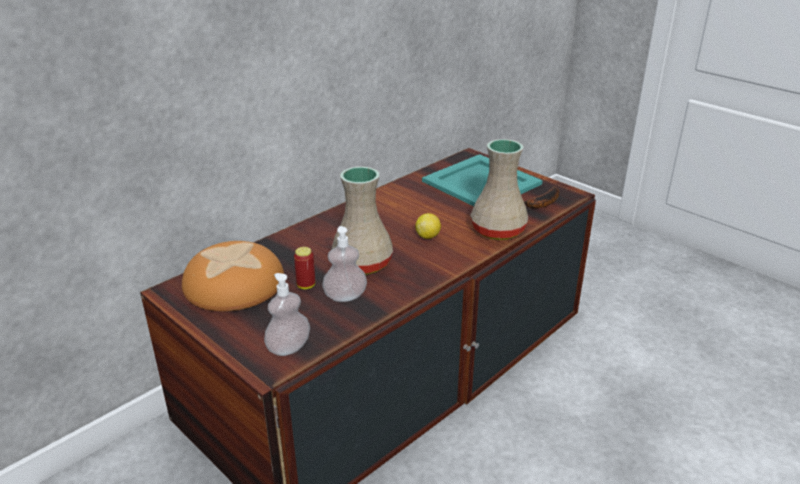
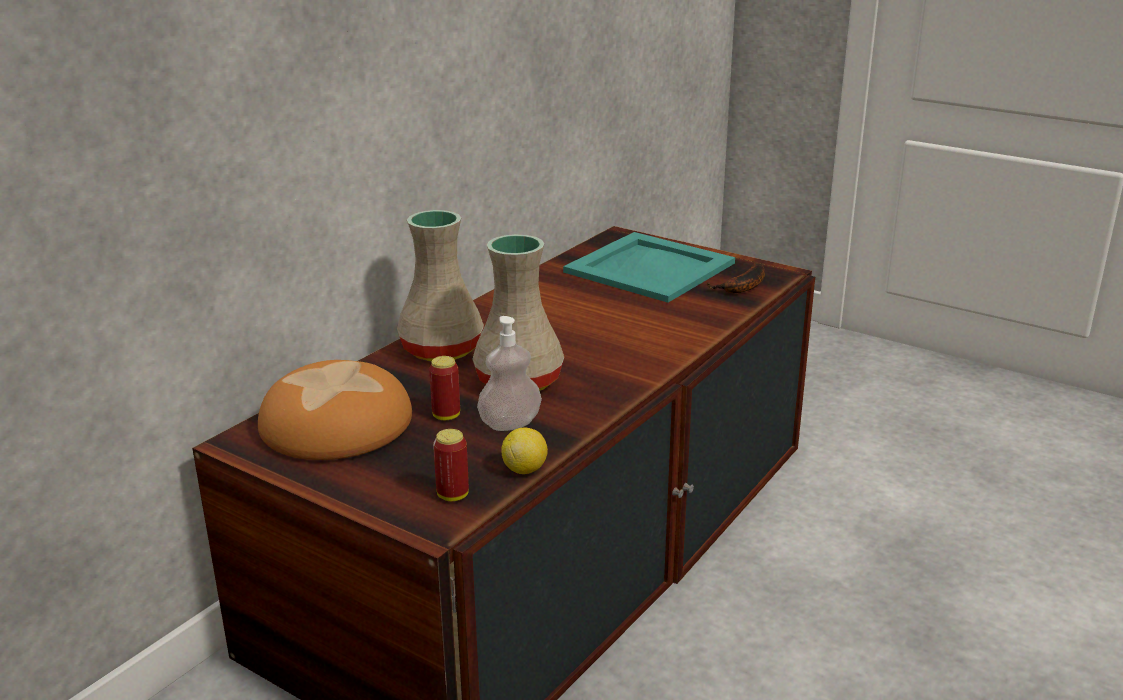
camera: 10 degrees left, 5 degrees down
(288, 347) = (452, 495): soap dispenser -> can
(428, 236) = (599, 339): lemon -> lemon (525, 469)
(499, 230) = (698, 324): beige vase -> beige vase (443, 349)

